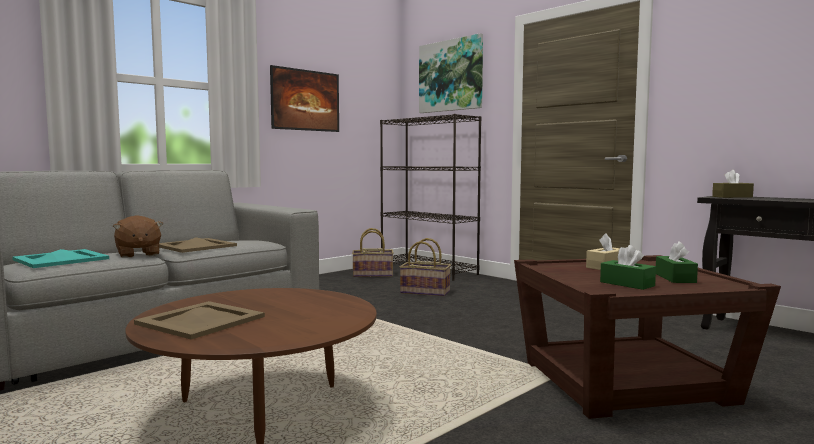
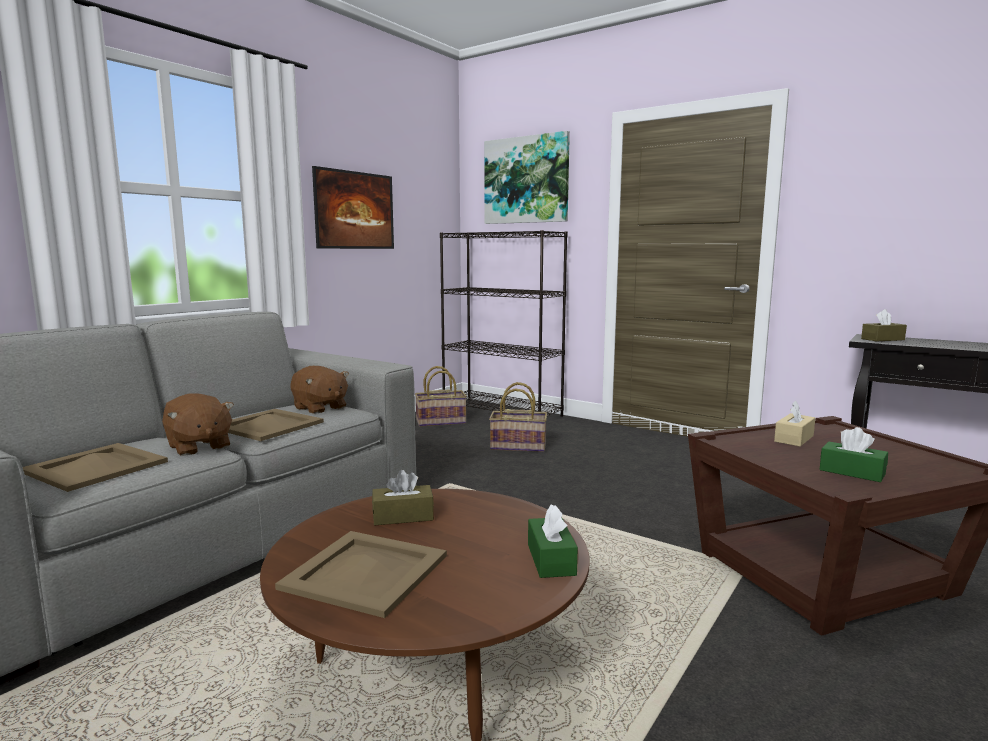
camera: 10 degrees left, 5 degrees up
(62, 259) = (97, 467): turquoise tray -> beige tray
(244, 240) = (320, 408): none -> brown plush toy
(255, 298) = (403, 516): none -> brown tissue box
(675, 278) = (889, 457): green tissue box -> green tissue box (551, 559)

